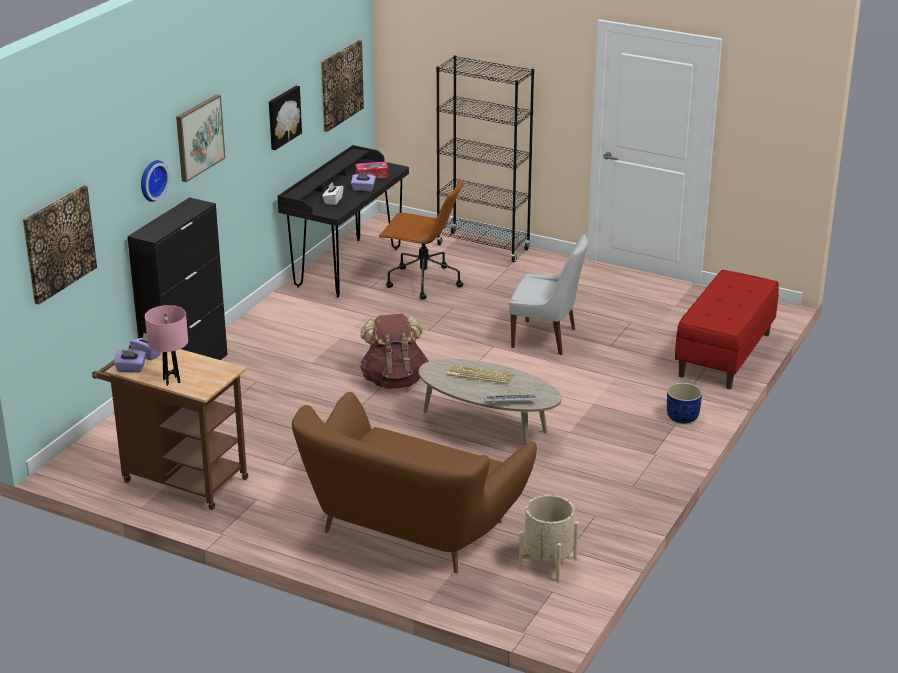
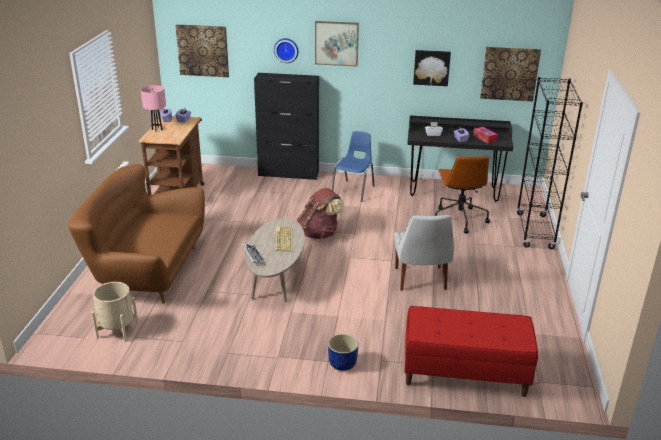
camera: 70 degrees right, 0 degrees up
(288, 333) = (354, 190): none -> blue chair

